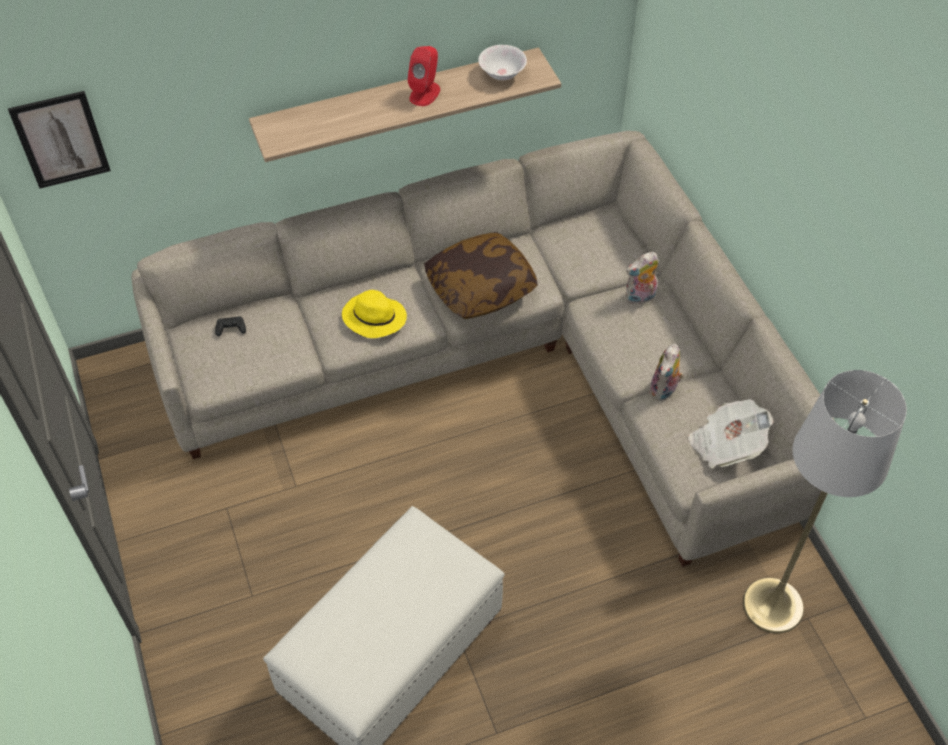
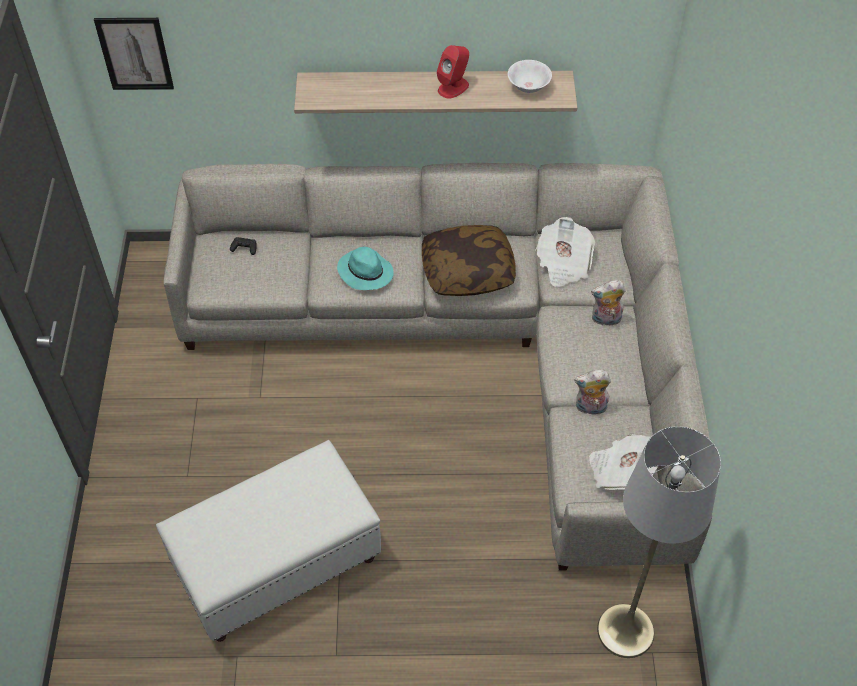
camera: 20 degrees right, 0 degrees up
(373, 317) = (364, 272): yellow hat -> turquoise hat
(573, 253) = (563, 264): none -> newspaper
(664, 391) = (590, 408): plush toy -> plush toy turned 45 degrees clockwise

